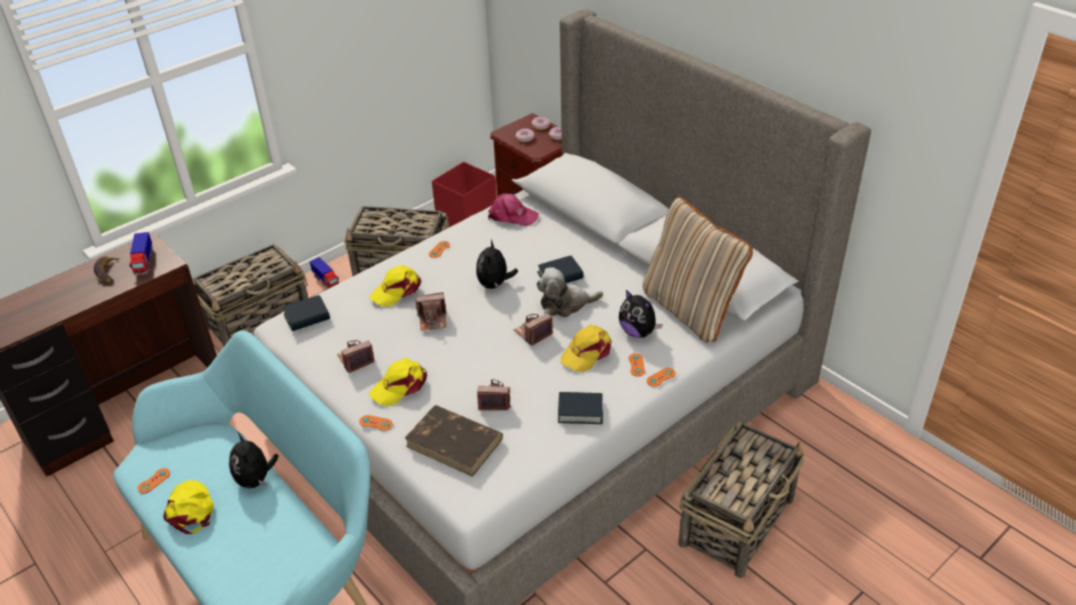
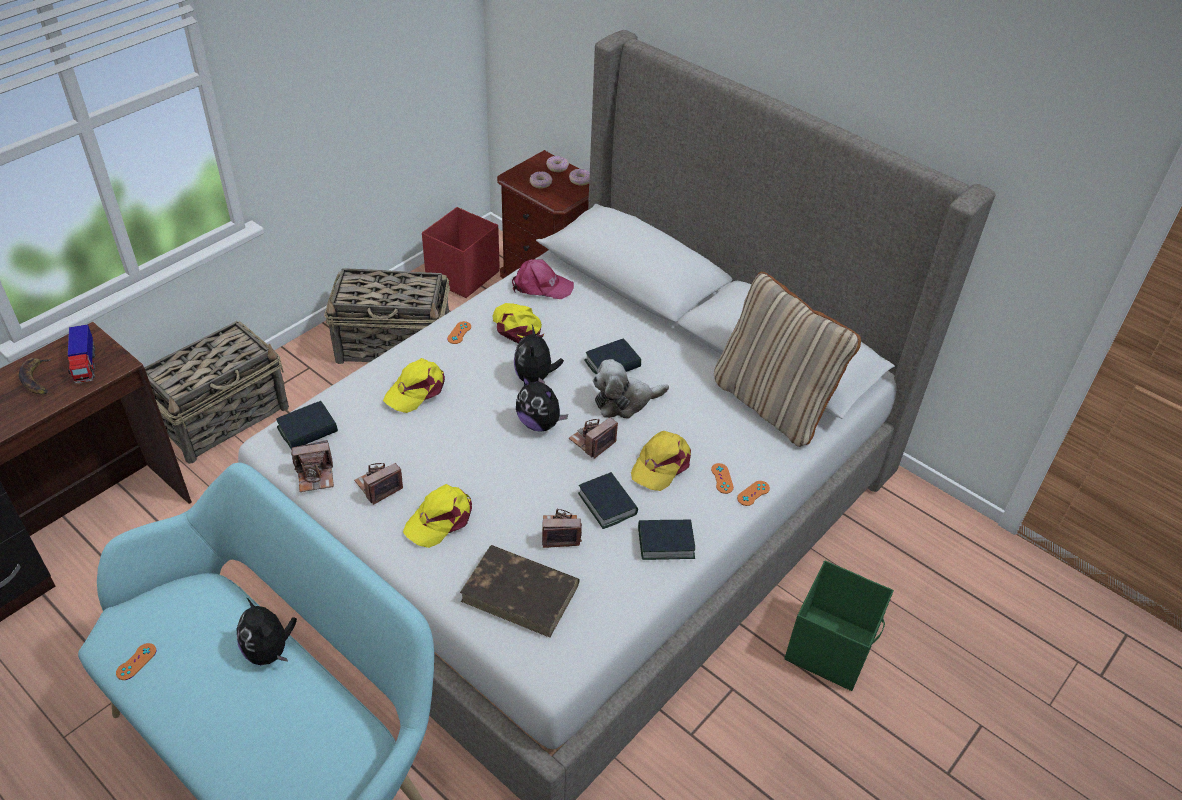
camera: 10 degrees left, 5 degrees up
(190, 509) = (190, 698): yellow cap -> yellow cap (517, 326)
(326, 281) = (300, 361): toy truck -> none
(376, 423) = (417, 571): orange game controller -> none
(433, 320) = (467, 428): camera -> camera (315, 476)
(537, 380) = (607, 504): none -> book
(638, 332) = (716, 435): plush toy -> plush toy (539, 423)
(737, 521) = (831, 647): basket -> green storage box

